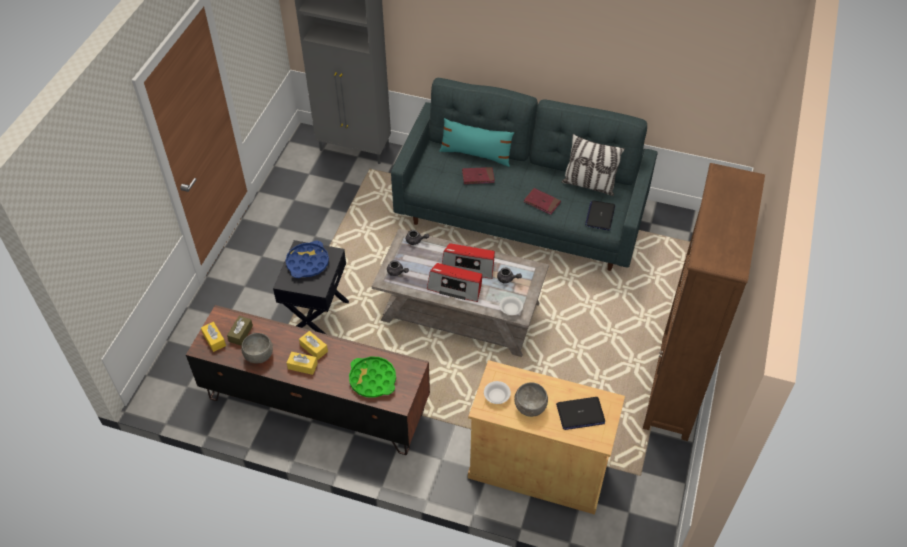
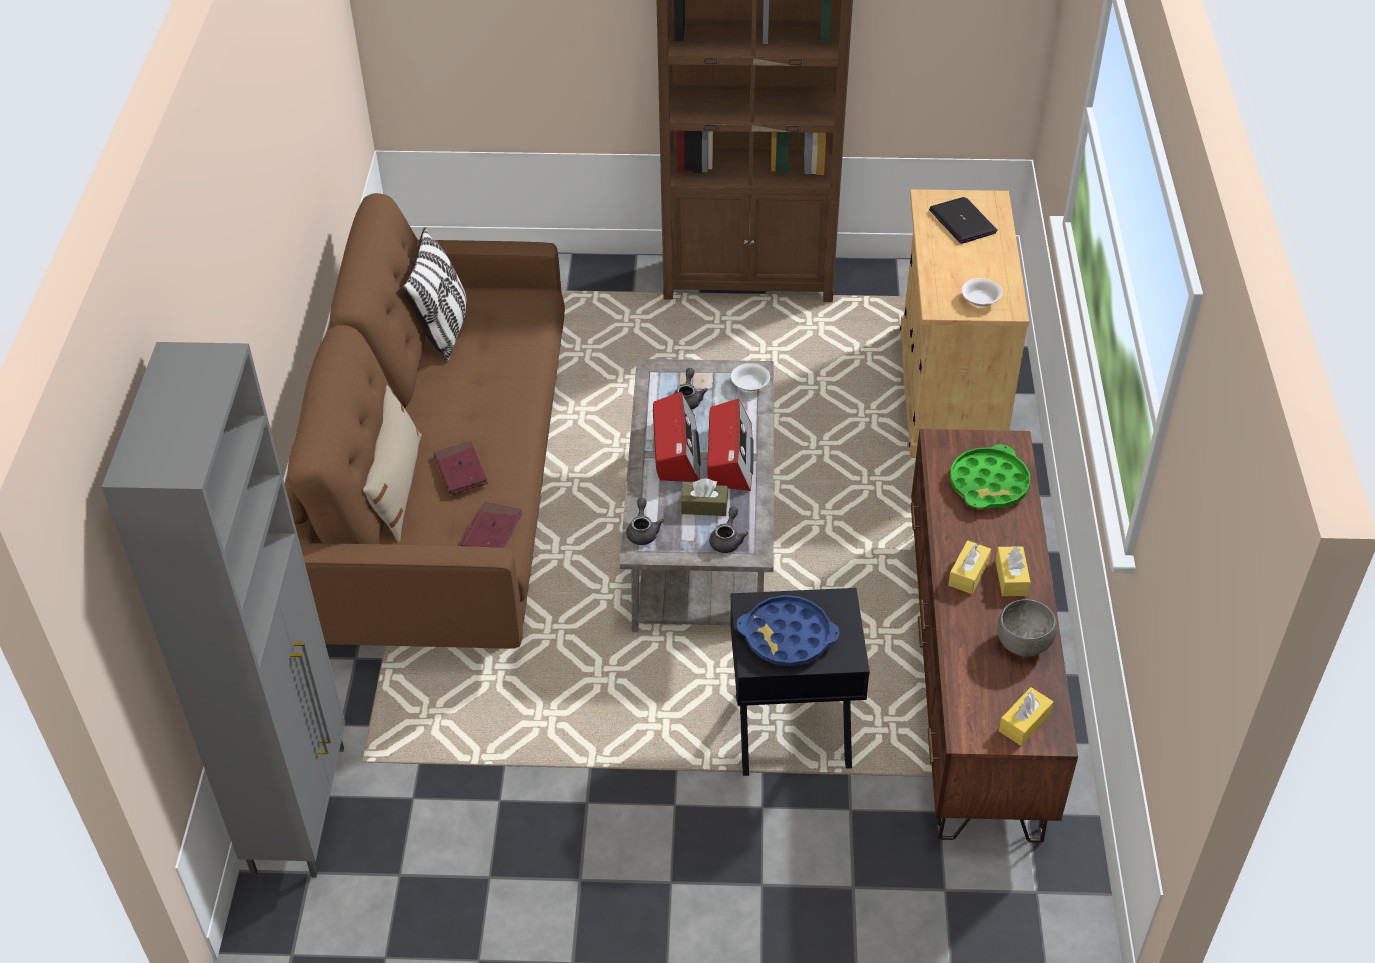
camera: 105 degrees left, 5 degrees down
(241, 333) = (991, 687): brown tissue box -> brown tissue box (704, 506)
(476, 154) = (397, 487): turquoise pillow -> beige pillow
(521, 216) = (447, 495): grey sofa -> brown sofa
(529, 407) = (980, 267): grey bowl -> none
(542, 202) = (505, 377): red book -> red book (492, 531)
(600, 216) = (516, 307): laptop -> none

